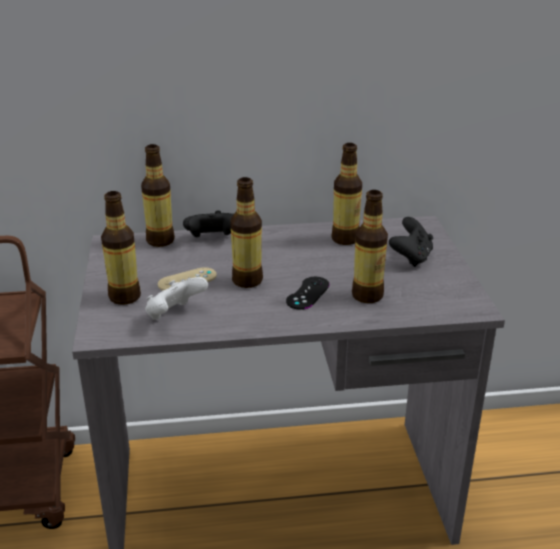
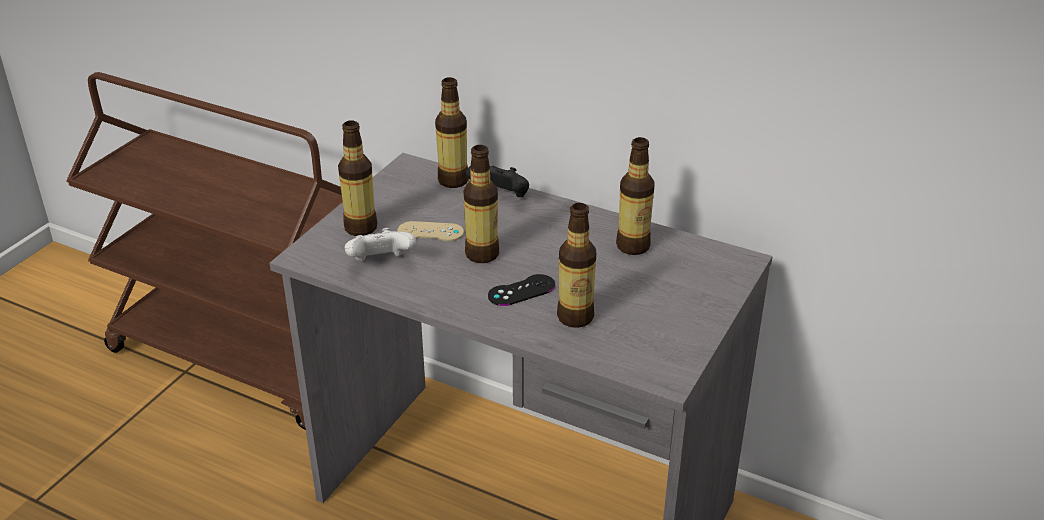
camera: 35 degrees right, 5 degrees up
(411, 257) = (675, 294): black game controller -> none

